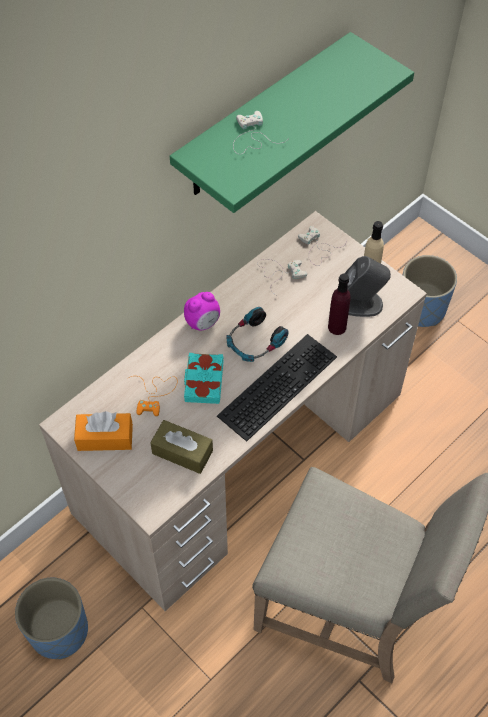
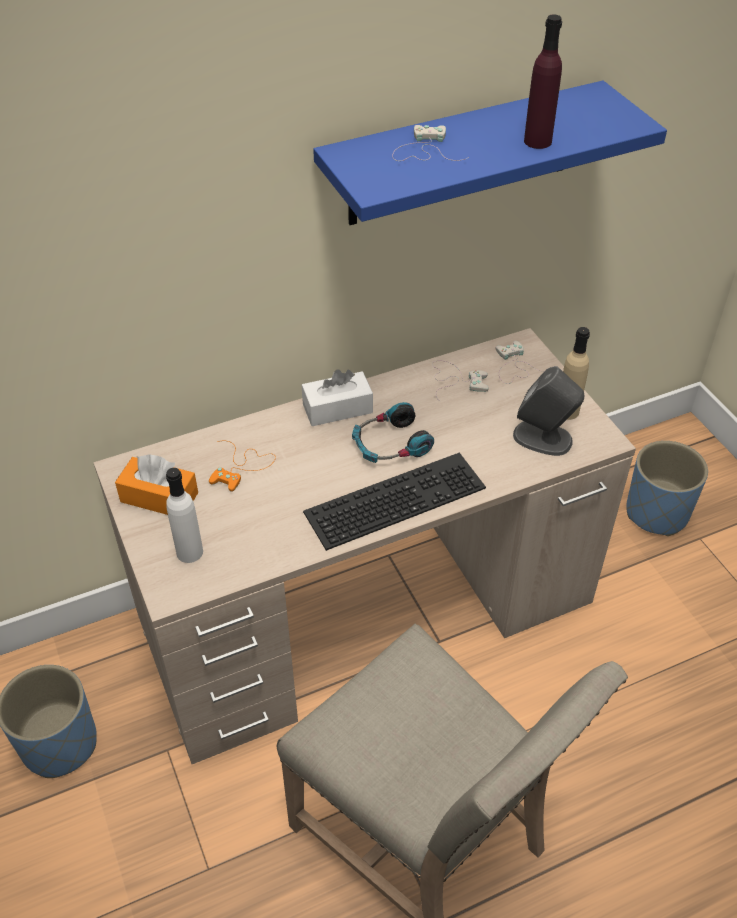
camera: 20 degrees right, 10 degrees down
(150, 474) = (189, 552): none -> white bottle
(182, 452) = (241, 539): brown tissue box -> none
(203, 323) = (337, 408): alarm clock -> white tissue box
(203, 381) = (306, 470): turquoise book -> none
(263, 118) = (461, 155): green shelf -> blue shelf
(337, 327) = (501, 455): purple bottle -> purple bottle (537, 141)

